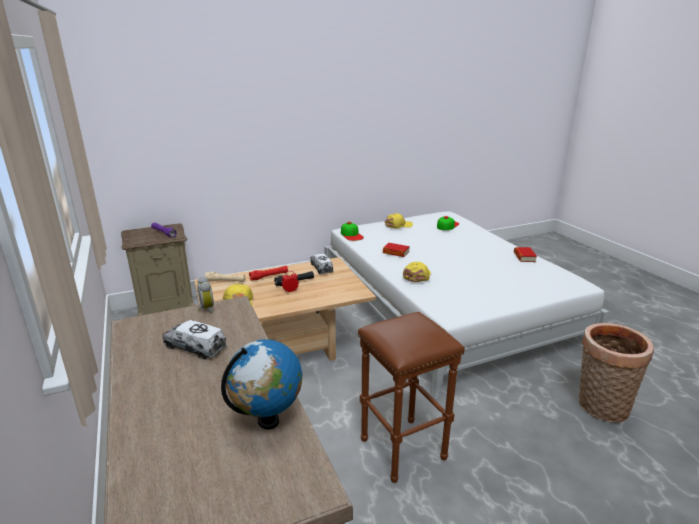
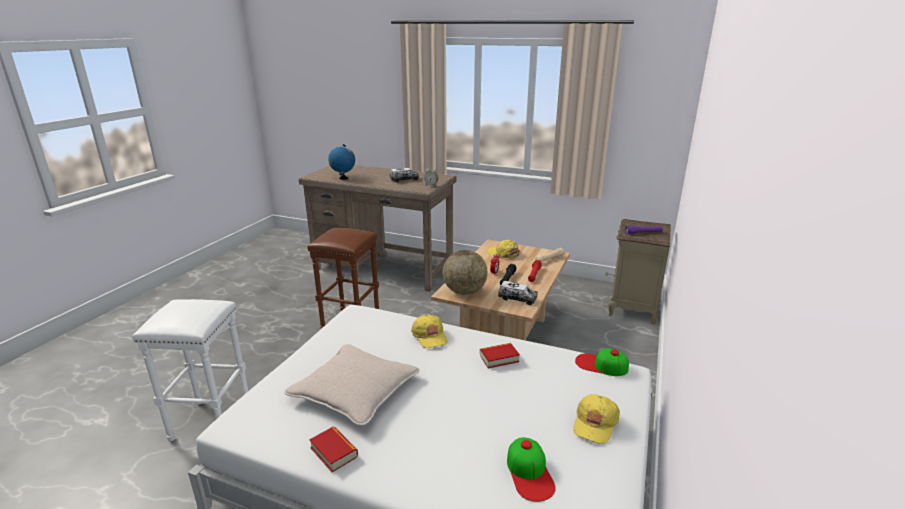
camera: 135 degrees right, 0 degrees up
(345, 287) = (464, 292): none -> globe
(496, 272) = (354, 390): none -> beige pillow
(600, 407) = (210, 420): basket -> white stool

